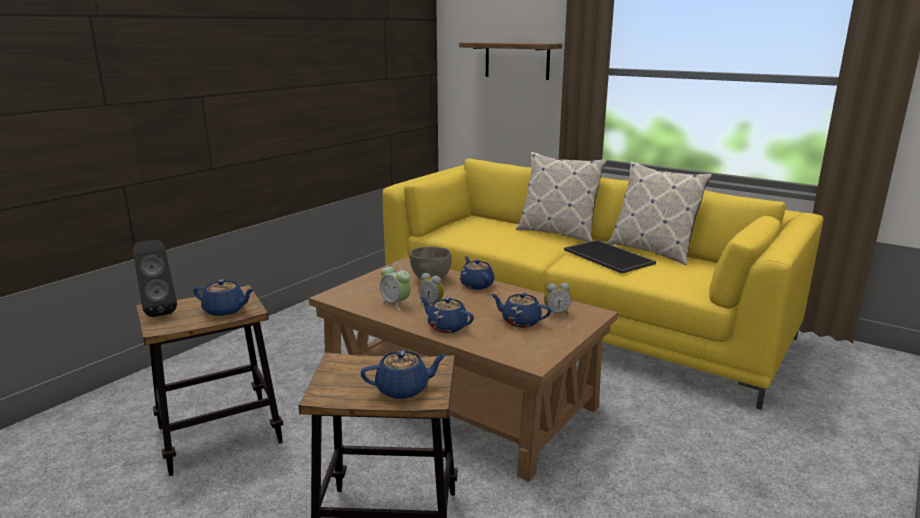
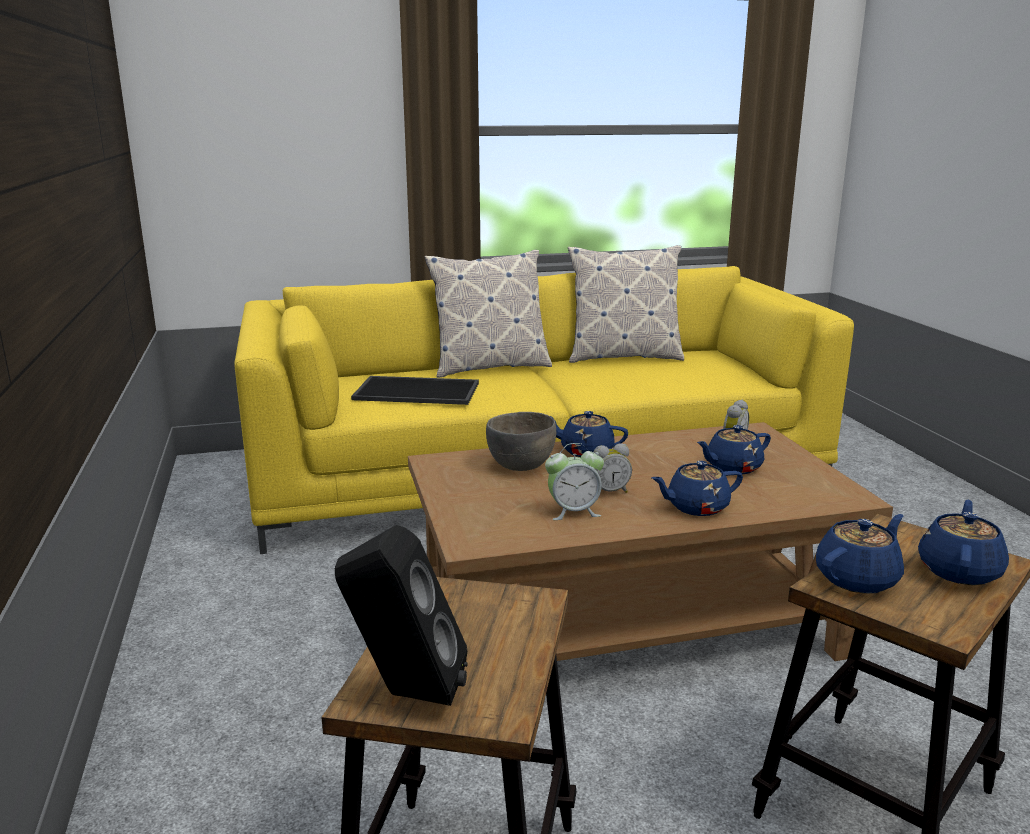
camera: 50 degrees left, 0 degrees up
(225, 310) = (504, 624): blue teapot -> blue teapot (858, 578)
(517, 60) = (304, 120): shelf -> none
(610, 257) = (611, 374): tray -> tray (418, 391)

